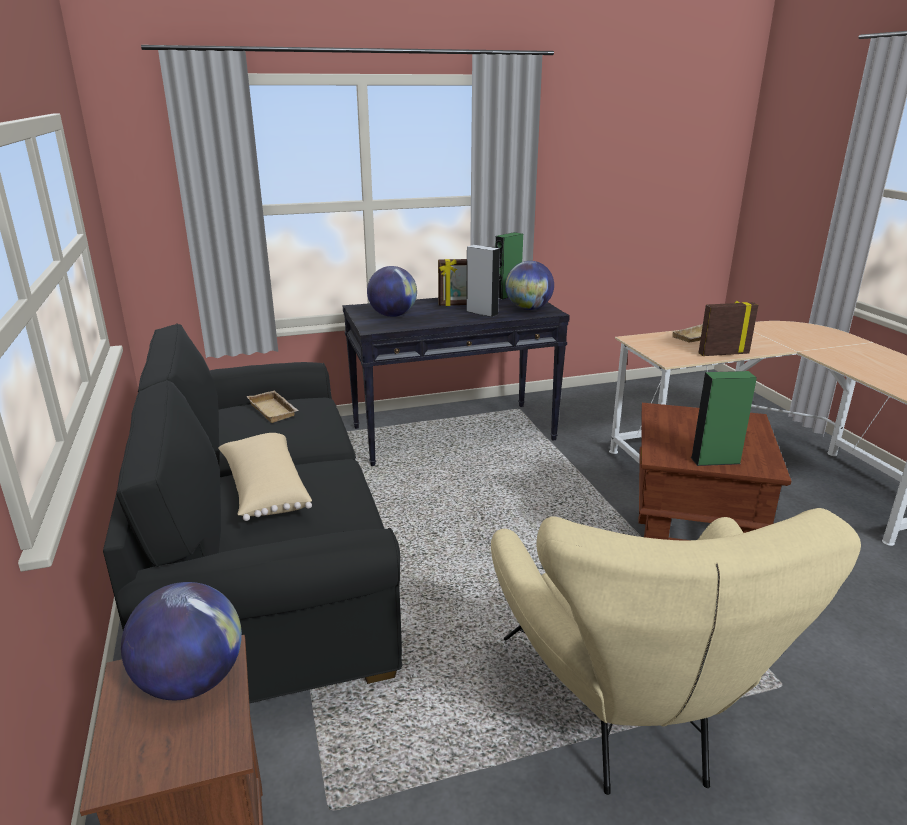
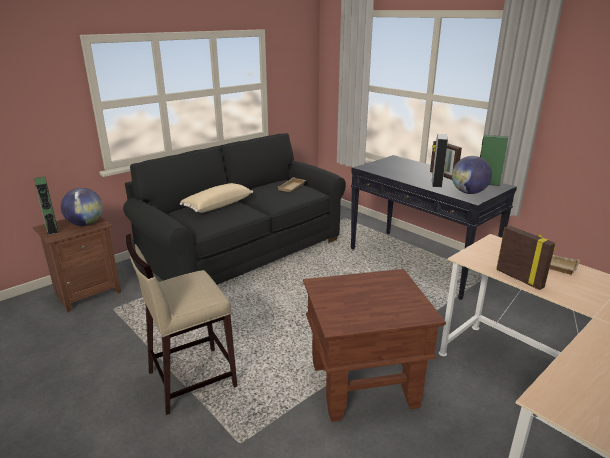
camera: 65 degrees right, 0 degrees up
(393, 315) = (394, 166): globe -> none
(630, 713) = (191, 379): beige armchair -> beige stool
(715, 460) = (331, 304): green speaker -> green speaker (52, 229)

